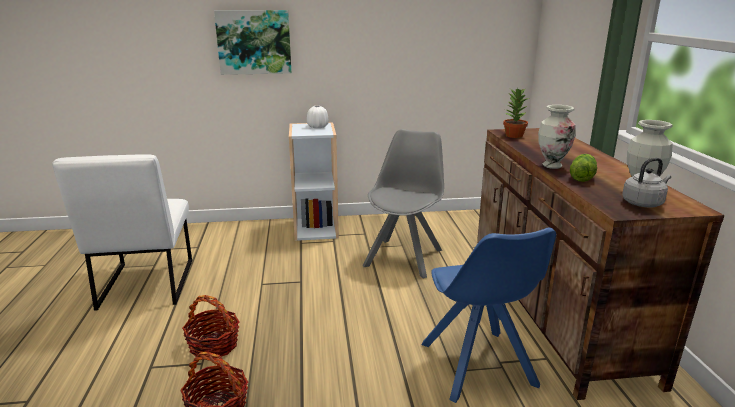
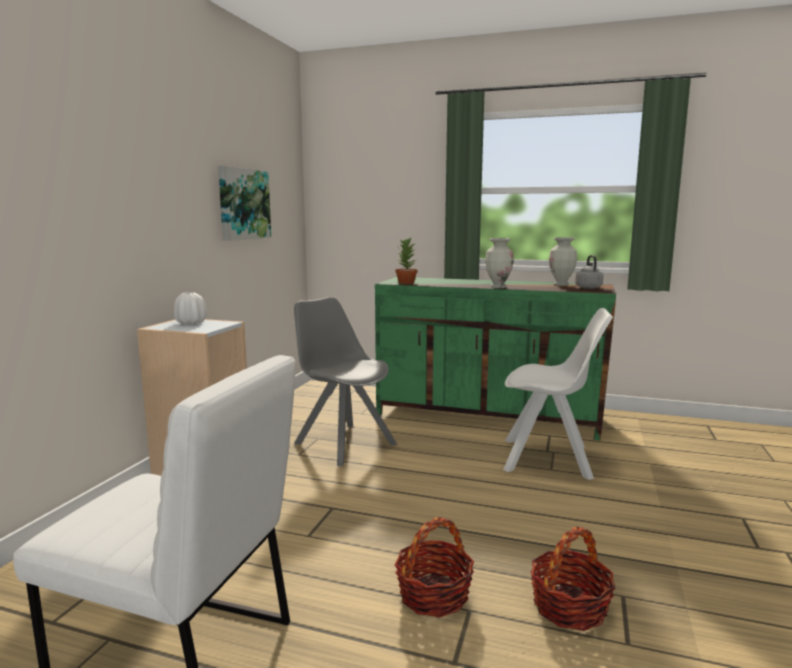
camera: 65 degrees left, 10 degrees down
(254, 42) = (78, 203): picture -> picture (243, 204)
(478, 366) = (549, 459): blue chair -> white chair
(552, 310) = (488, 416): brown cabinet -> green cabinet
(582, 177) = (528, 287): lettuce -> none

